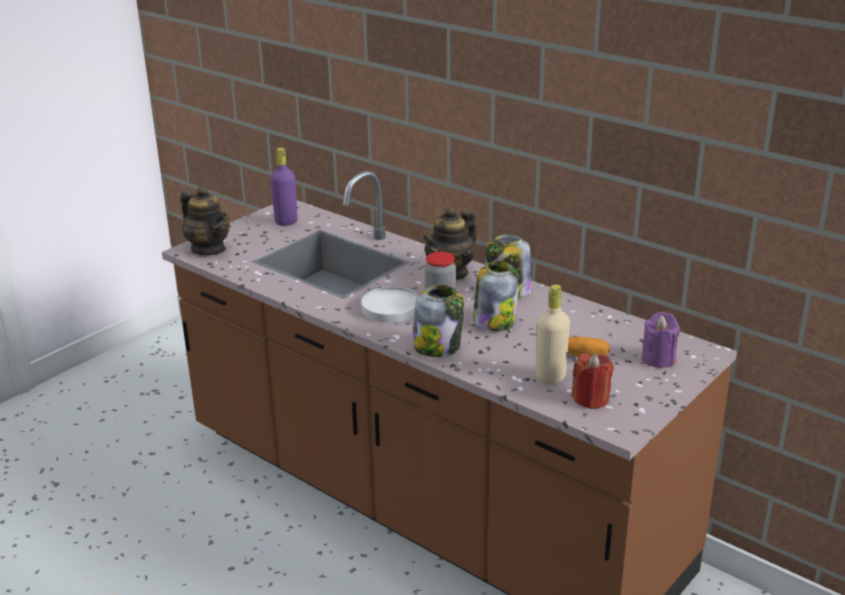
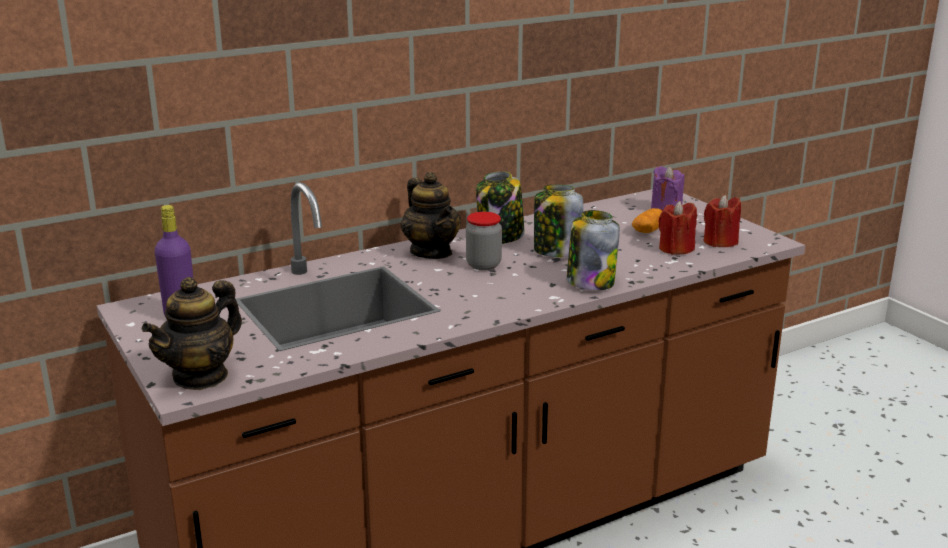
camera: 70 degrees left, 5 degrees down
(209, 249) = (201, 376): teapot -> teapot turned 150 degrees clockwise
(391, 308) = (488, 290): white plate -> none
(550, 377) = (676, 249): beige bottle -> red candle

